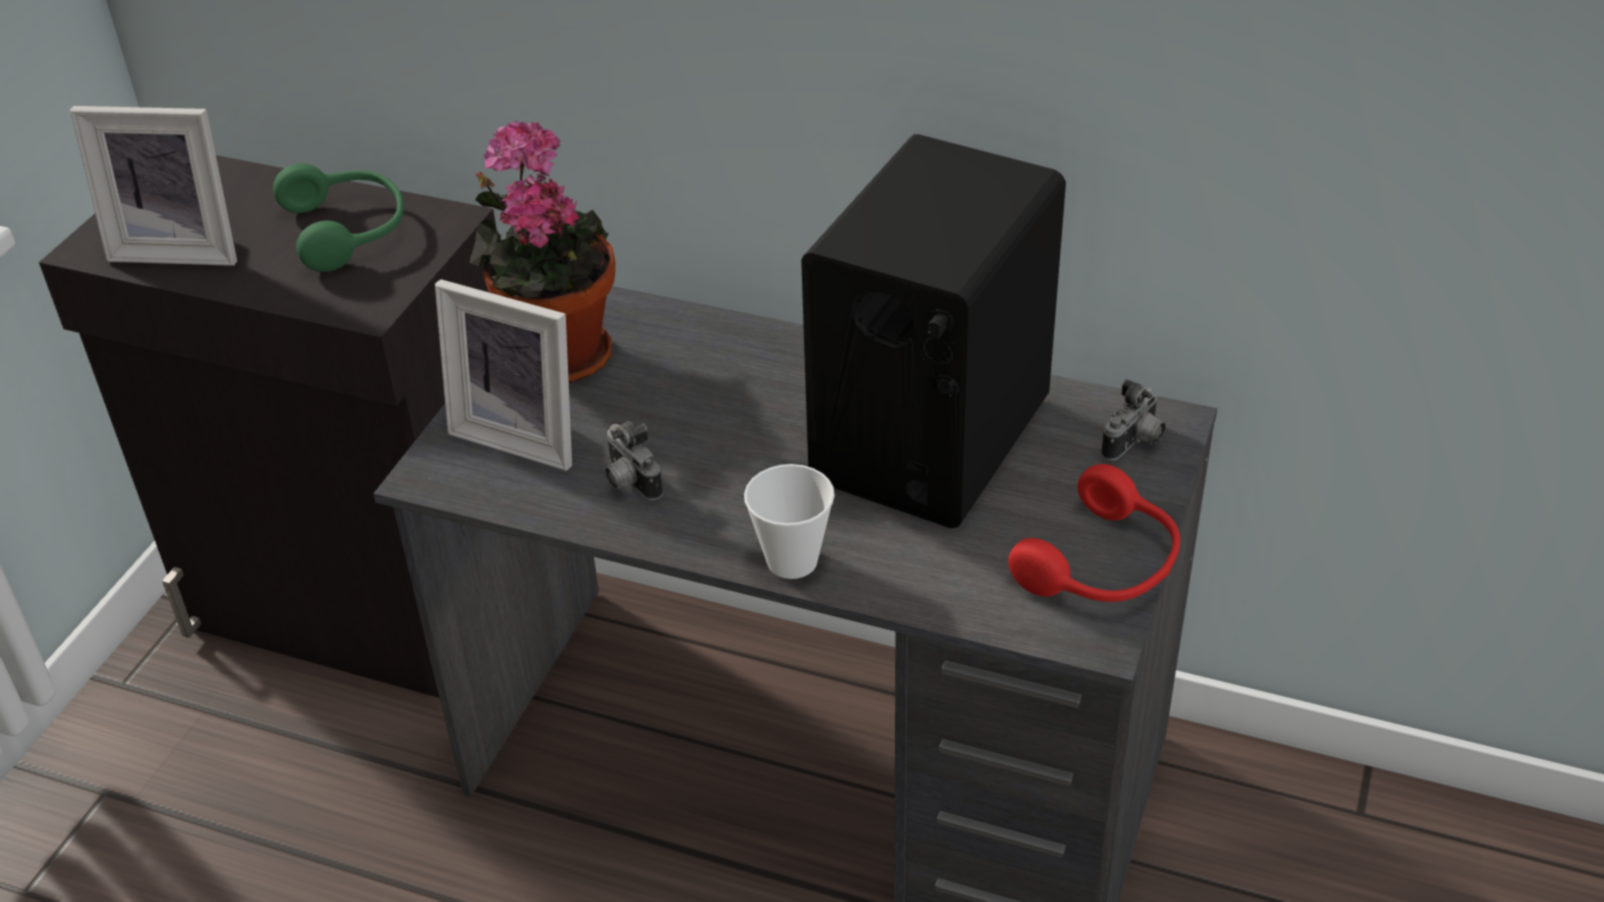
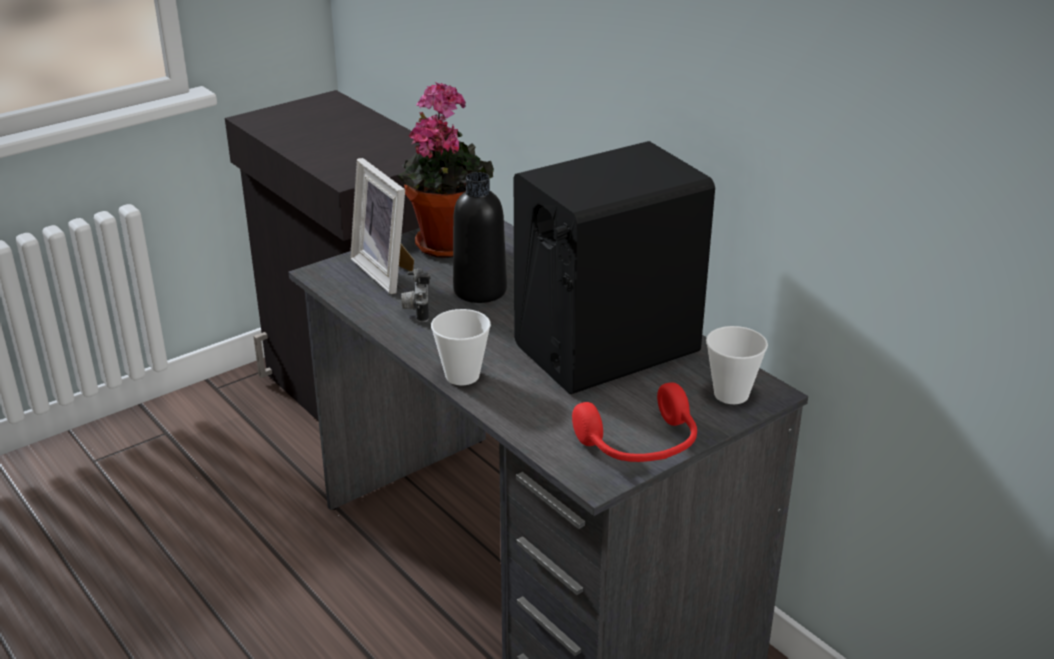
camera: 30 degrees right, 10 degrees down
(180, 248) = (291, 130): picture frame -> none
(349, 230) = (376, 145): green headphones -> none
(683, 414) = (480, 290): none -> black bottle
(1135, 444) = (731, 394): camera -> cup

